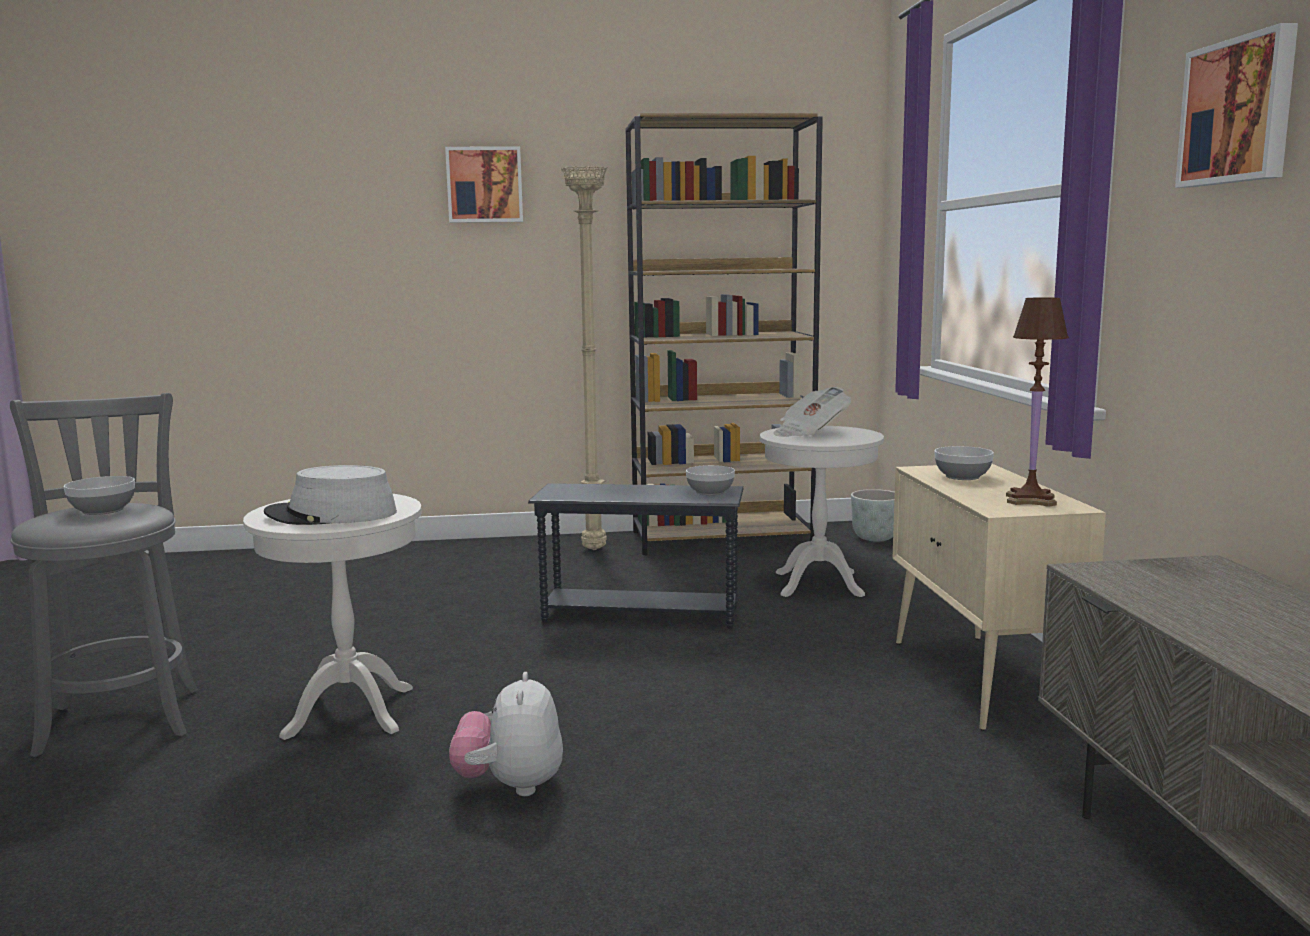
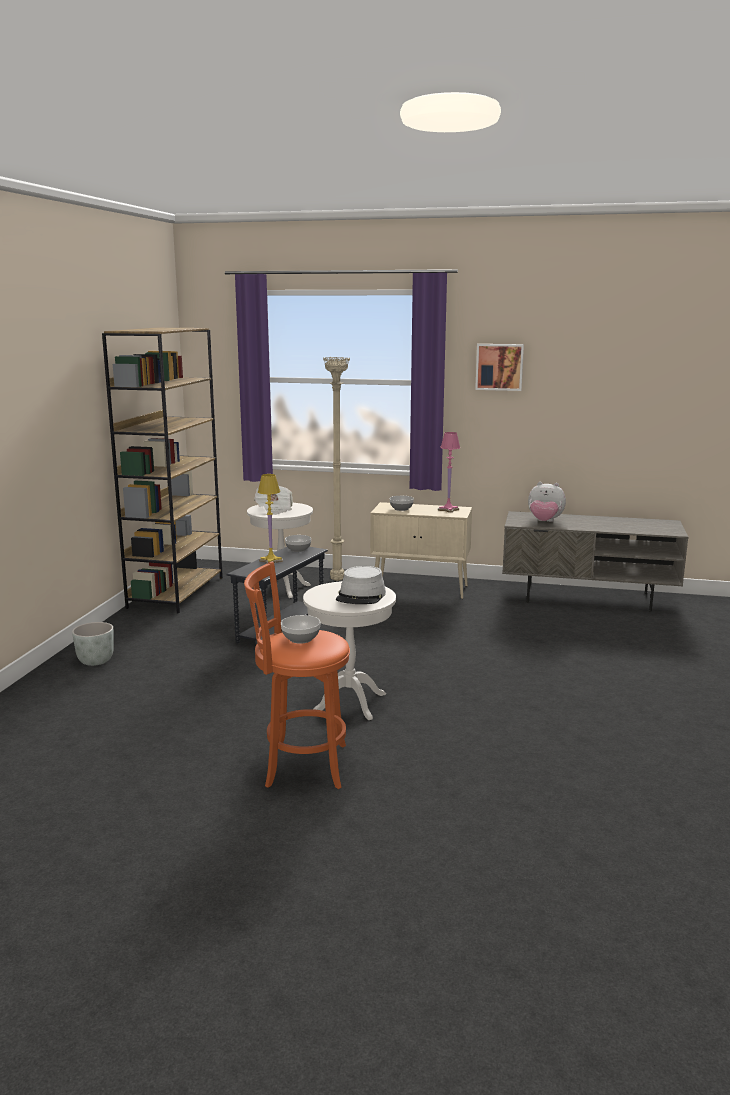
camera: 70 degrees left, 5 degrees up
(122, 717) = (301, 765): grey stool -> orange stool
(484, 185) = (43, 380): picture -> none
(511, 786) = (455, 675): plush toy -> plush toy (544, 522)
(595, 550) = (149, 622): beige floor lamp -> beige floor lamp (338, 580)
(631, 489) = (271, 561): none -> yellow table lamp
(874, 538) = (226, 565): grey planter -> grey planter (95, 661)
(1029, 500) = (448, 510): brown table lamp -> pink table lamp

